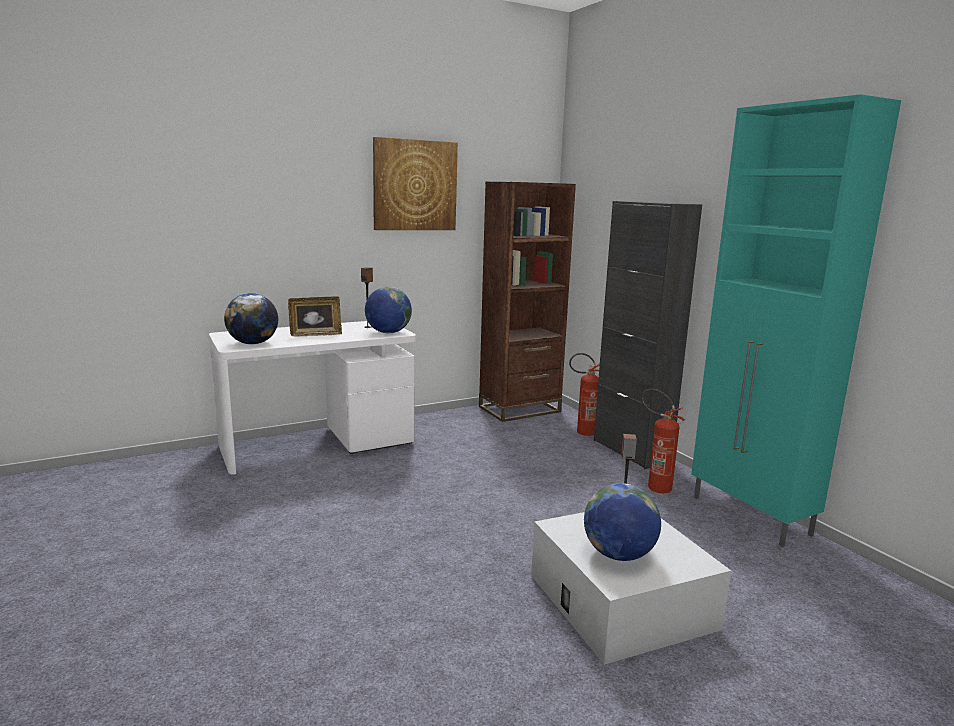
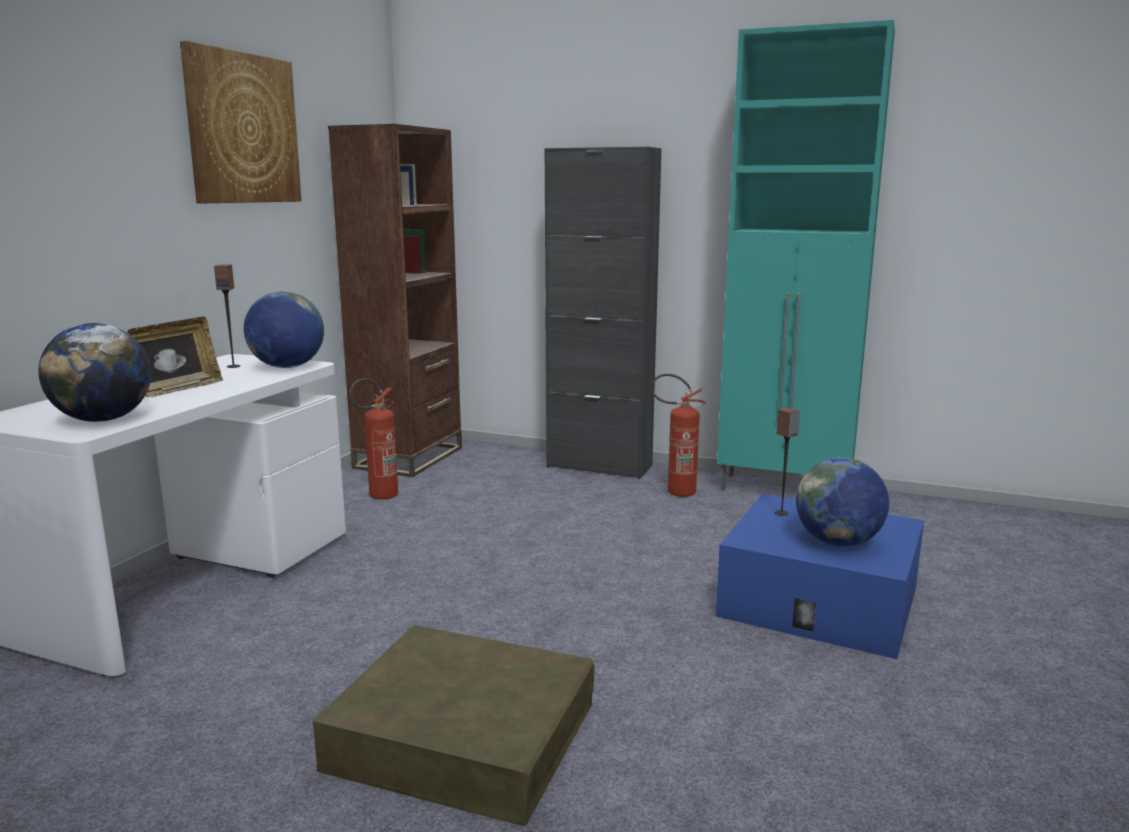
camera: 40 degrees left, 0 degrees up
(301, 567) = (462, 735): none -> brown storage box
(581, 433) = (521, 463): fire extinguisher -> fire extinguisher (378, 497)
(621, 601) = (819, 601): white storage box -> blue storage box

